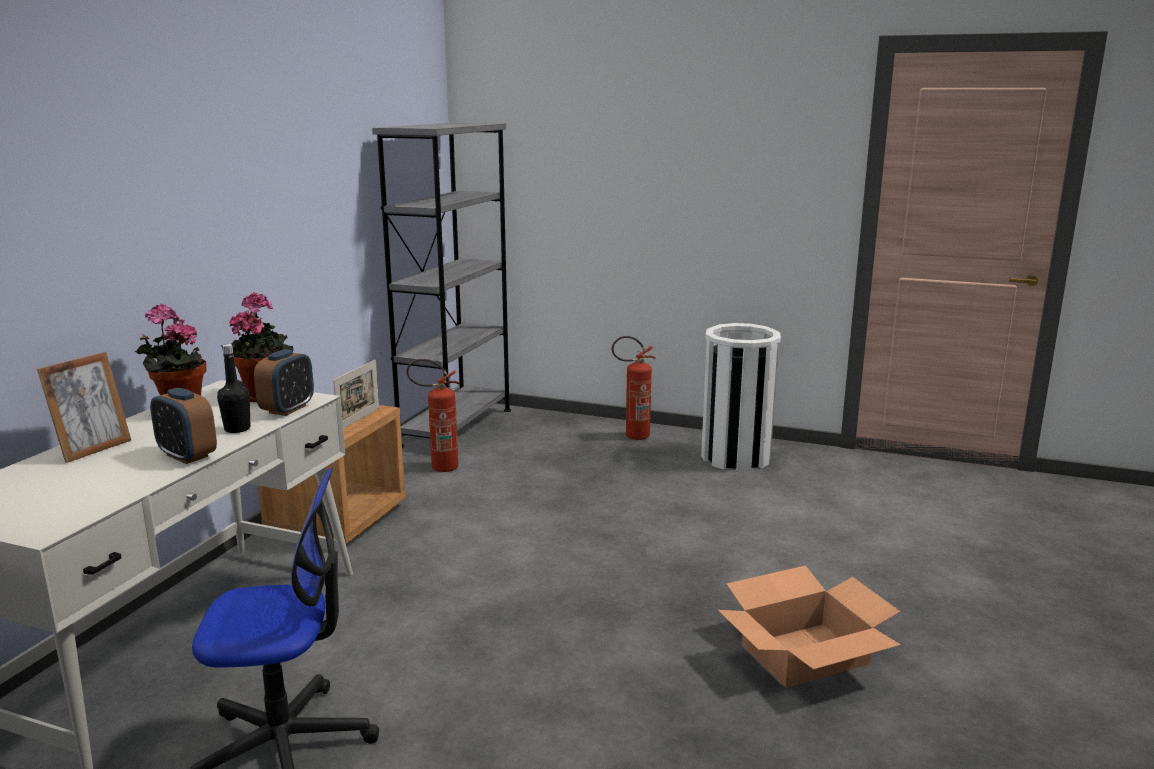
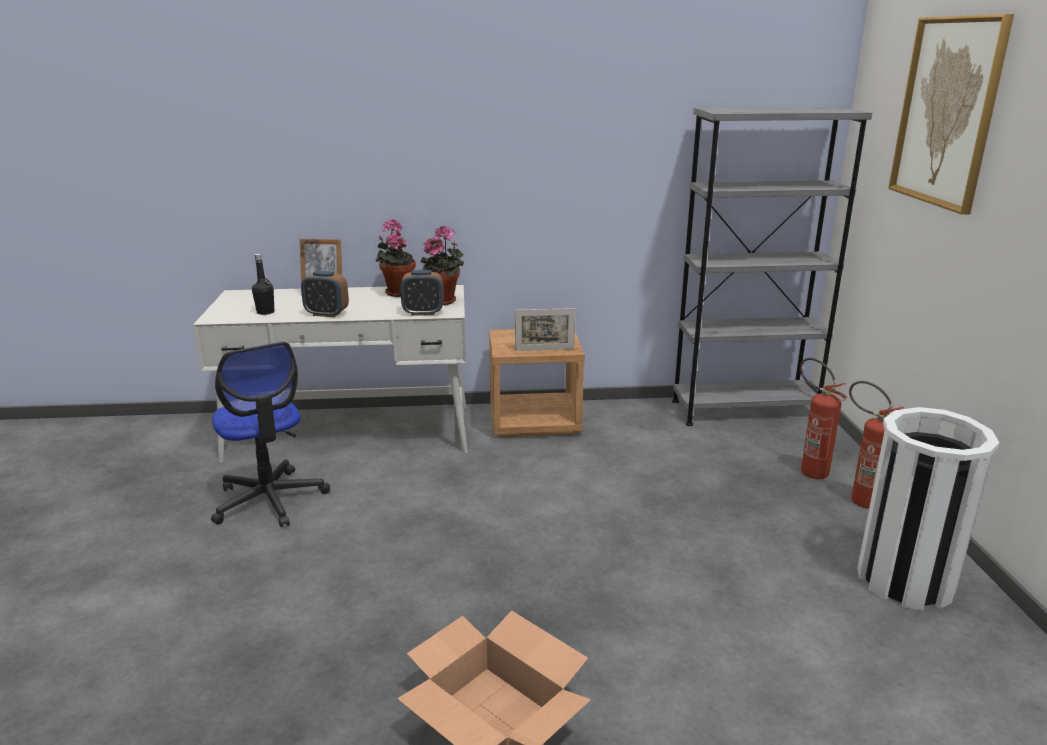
camera: 65 degrees right, 5 degrees up
(187, 456) = (326, 314): alarm clock -> alarm clock turned 90 degrees counterclockwise
(237, 429) = (378, 312): black bottle -> black bottle (265, 312)
(438, 468) = (657, 428): fire extinguisher -> fire extinguisher (808, 470)
(596, 115) = (947, 112): none -> picture

